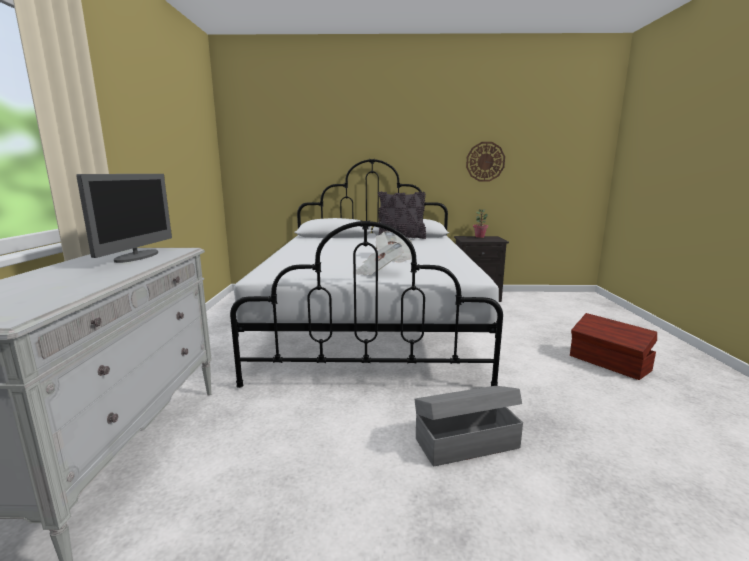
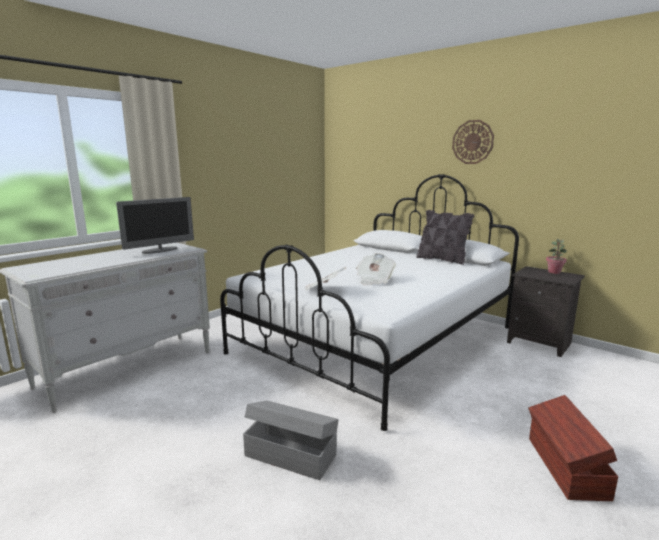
camera: 40 degrees right, 0 degrees up
(485, 161) = (574, 181): wall clock -> wall clock (472, 142)

